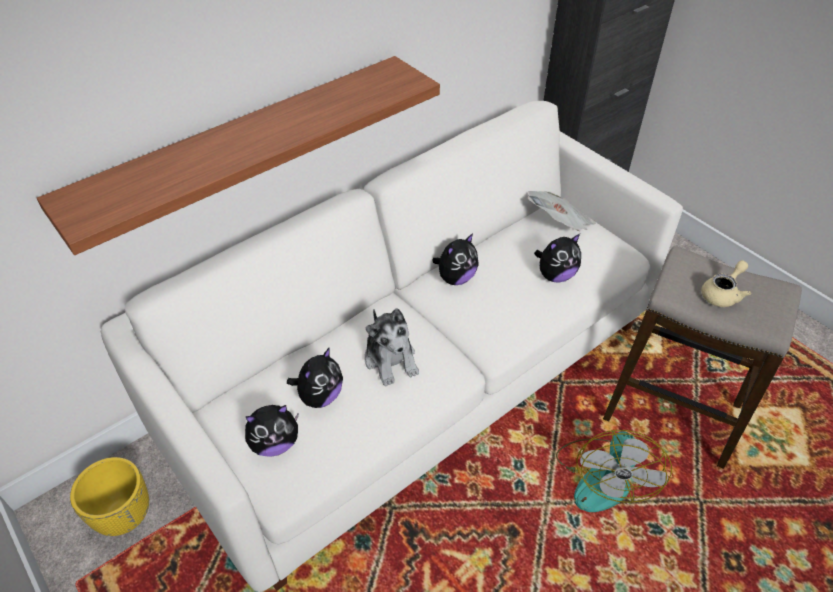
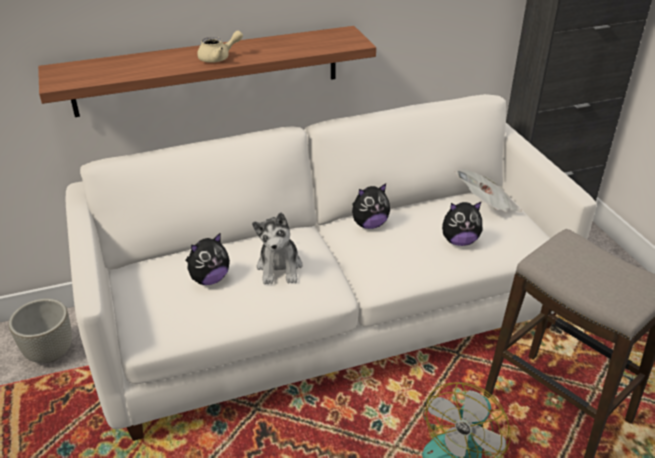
camera: 20 degrees right, 10 degrees down
(125, 515) = (50, 353): yellow planter -> grey planter
(275, 443) = (158, 303): plush toy -> none
(722, 294) = (591, 273): beige teapot -> beige teapot (219, 58)

